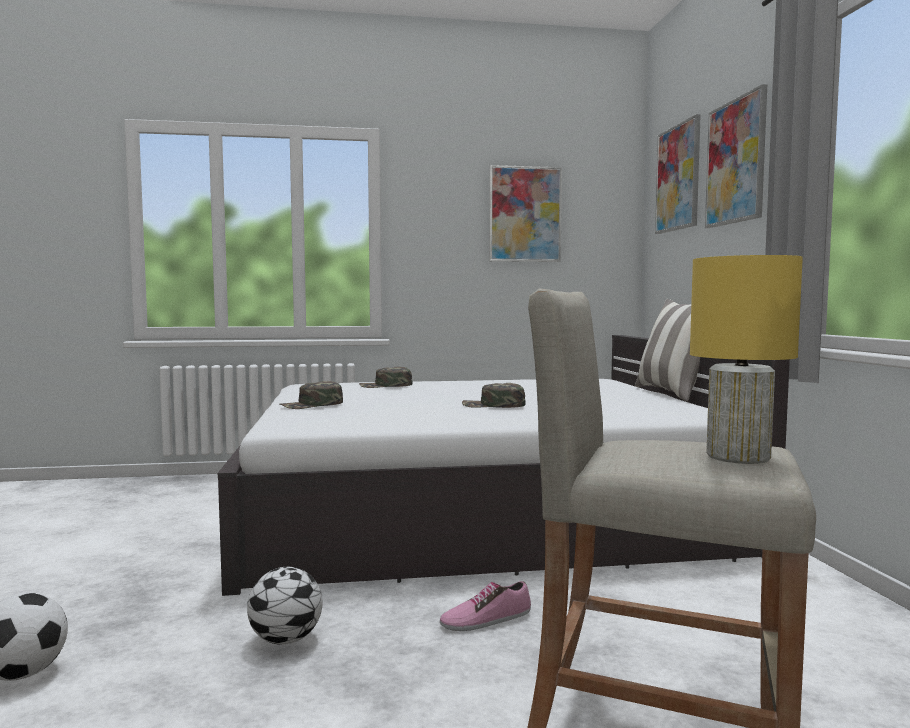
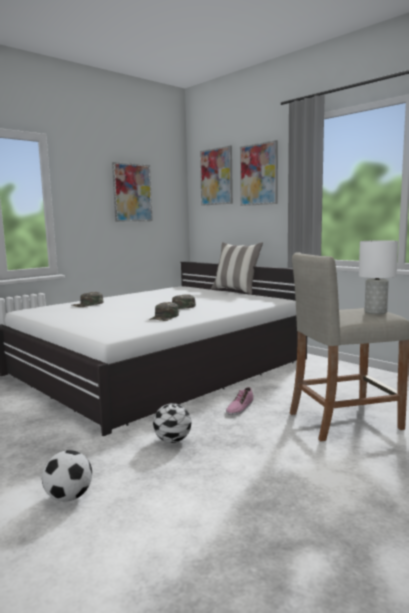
camera: 35 degrees left, 5 degrees up
(312, 405) = (83, 321): green cap -> green cap (164, 317)
(739, 457) = (376, 312): yellow table lamp -> white table lamp

